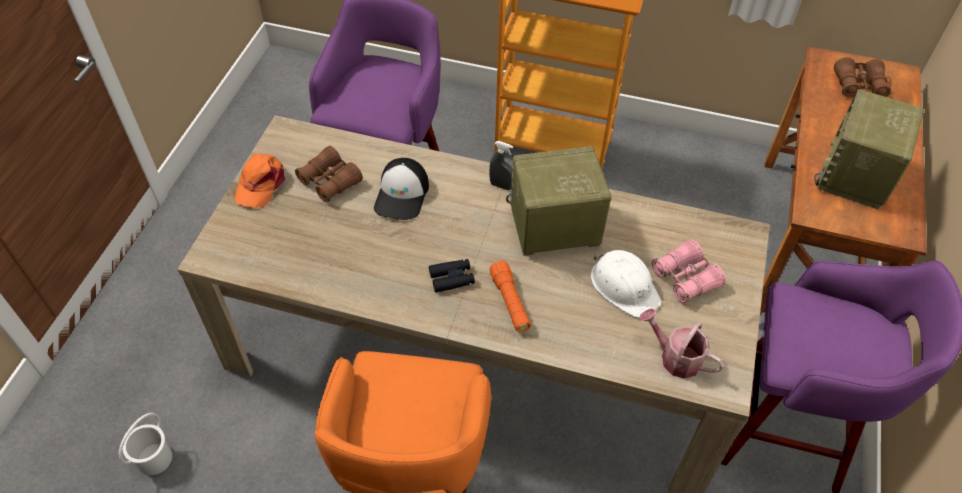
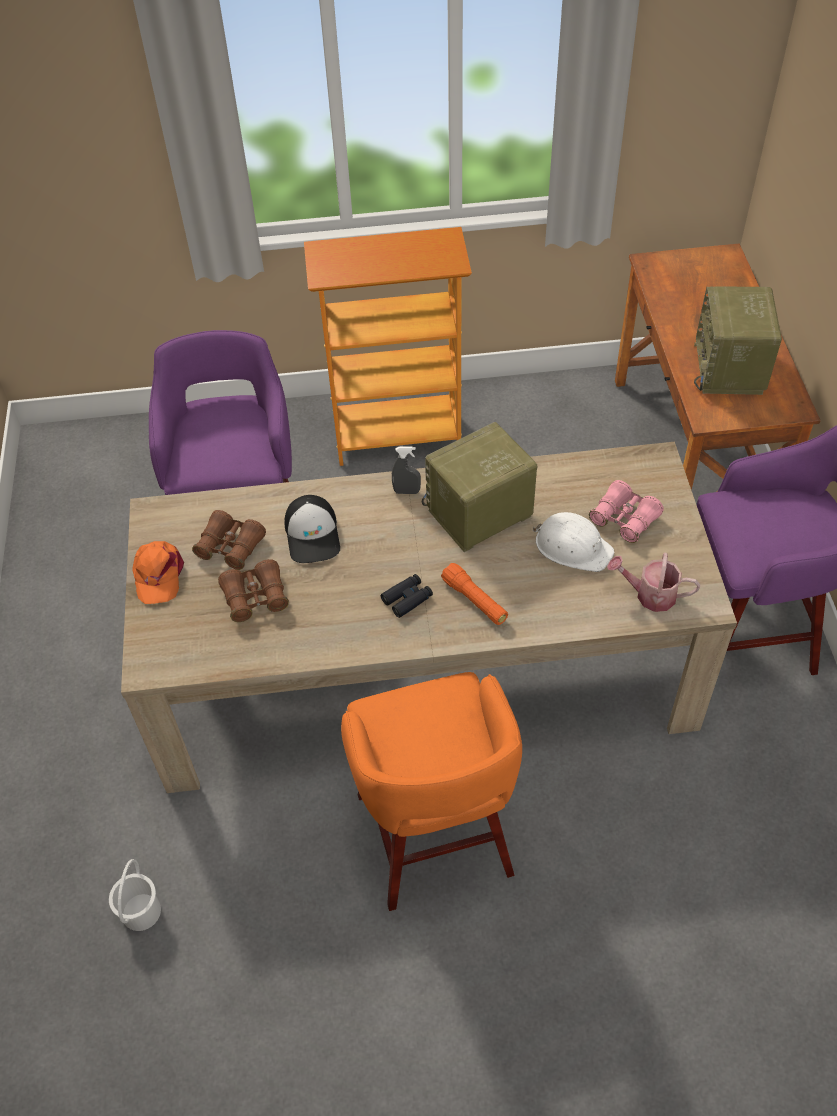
camera: 20 degrees left, 0 degrees up
(858, 85) = (693, 280): brown binoculars -> brown binoculars (255, 598)

